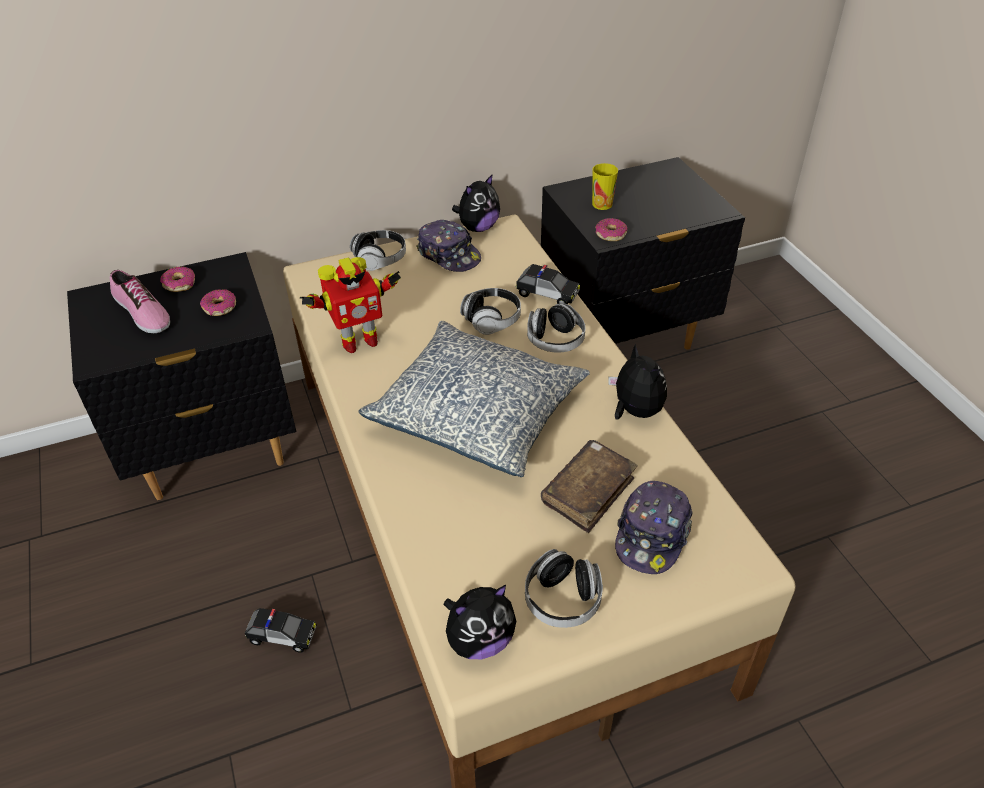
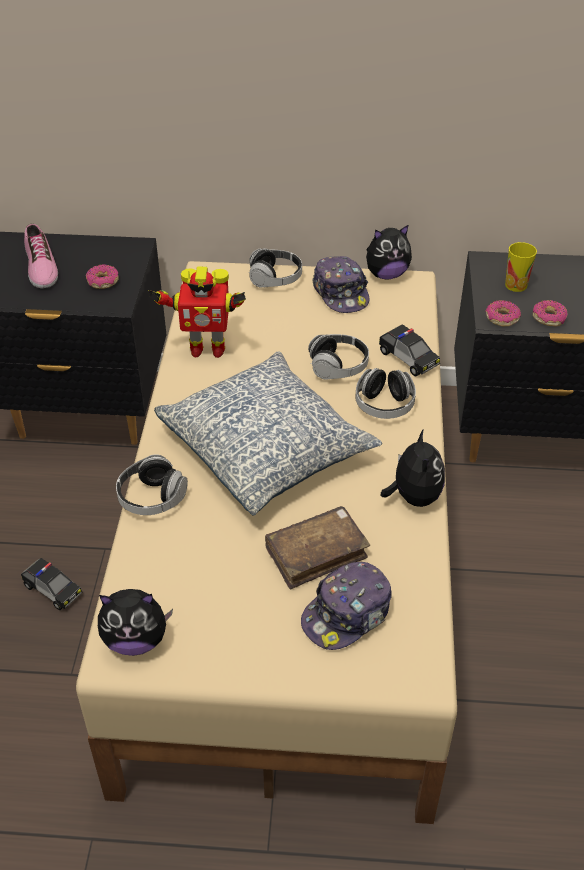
camera: 25 degrees right, 0 degrees up
(180, 284) = (84, 251): donut -> donut (548, 318)
(562, 600) = (227, 637): headphones -> headphones (152, 498)

